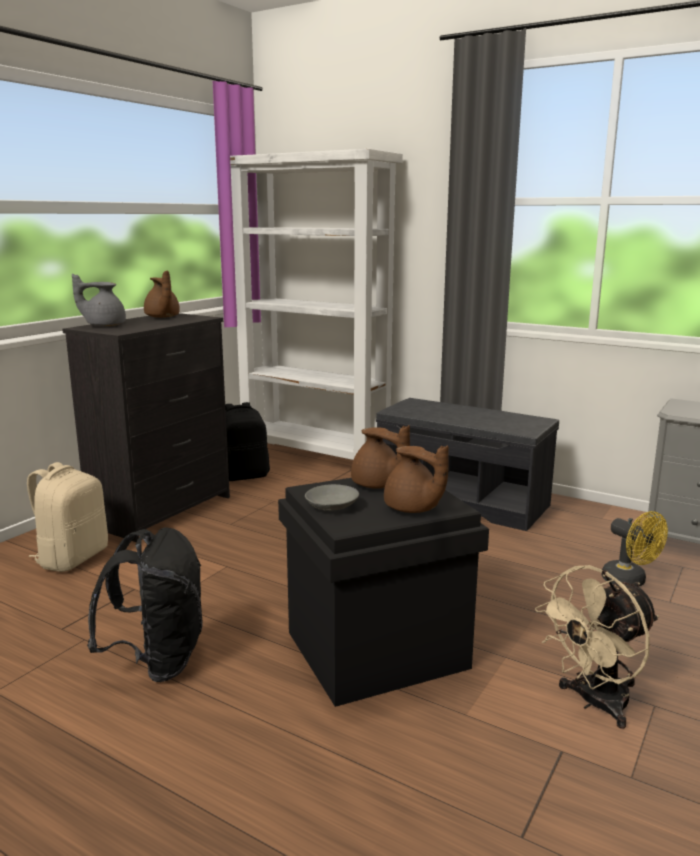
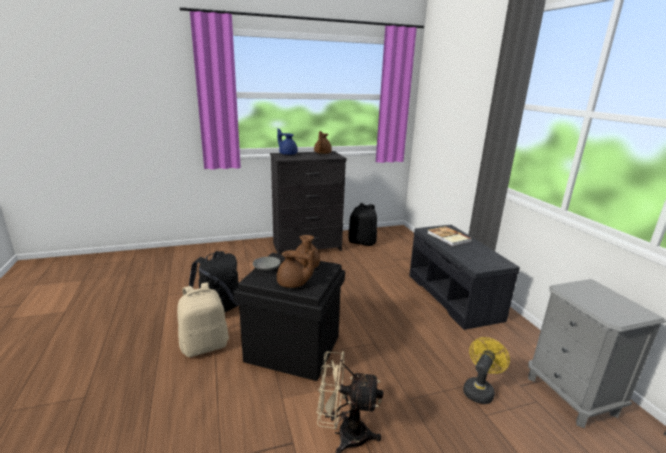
camera: 40 degrees right, 5 degrees up
(72, 558) = (250, 255): beige backpack -> beige backpack (205, 345)
(104, 325) = (287, 154): grey teapot -> blue teapot
(316, 458) = (410, 244): white bookcase -> none
(413, 509) = (293, 284): brown teapot -> brown teapot turned 75 degrees counterclockwise
(436, 411) = (448, 237): none -> book
(629, 582) = (479, 389): yellow fan -> yellow fan turned 150 degrees counterclockwise

